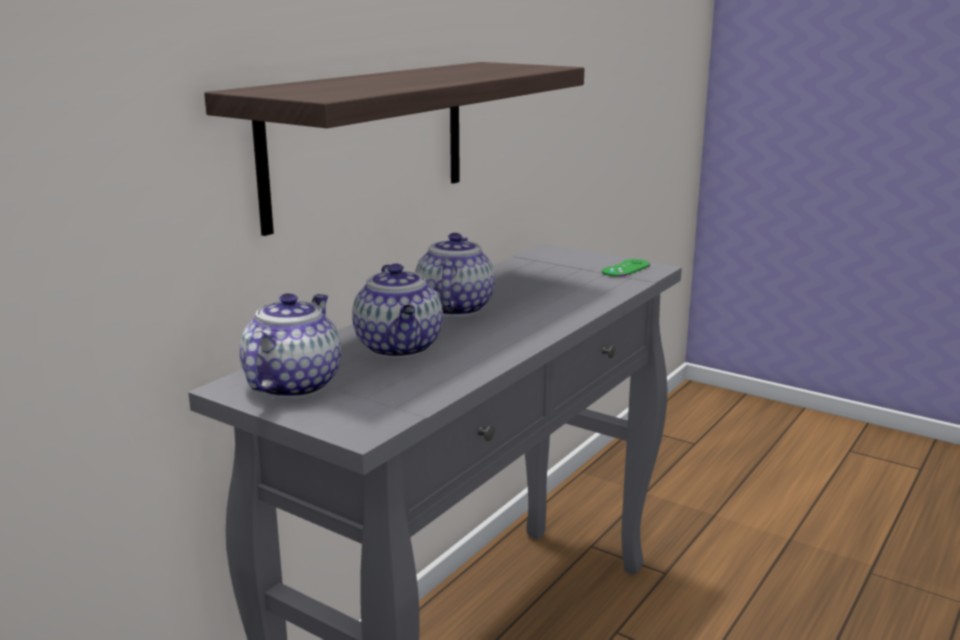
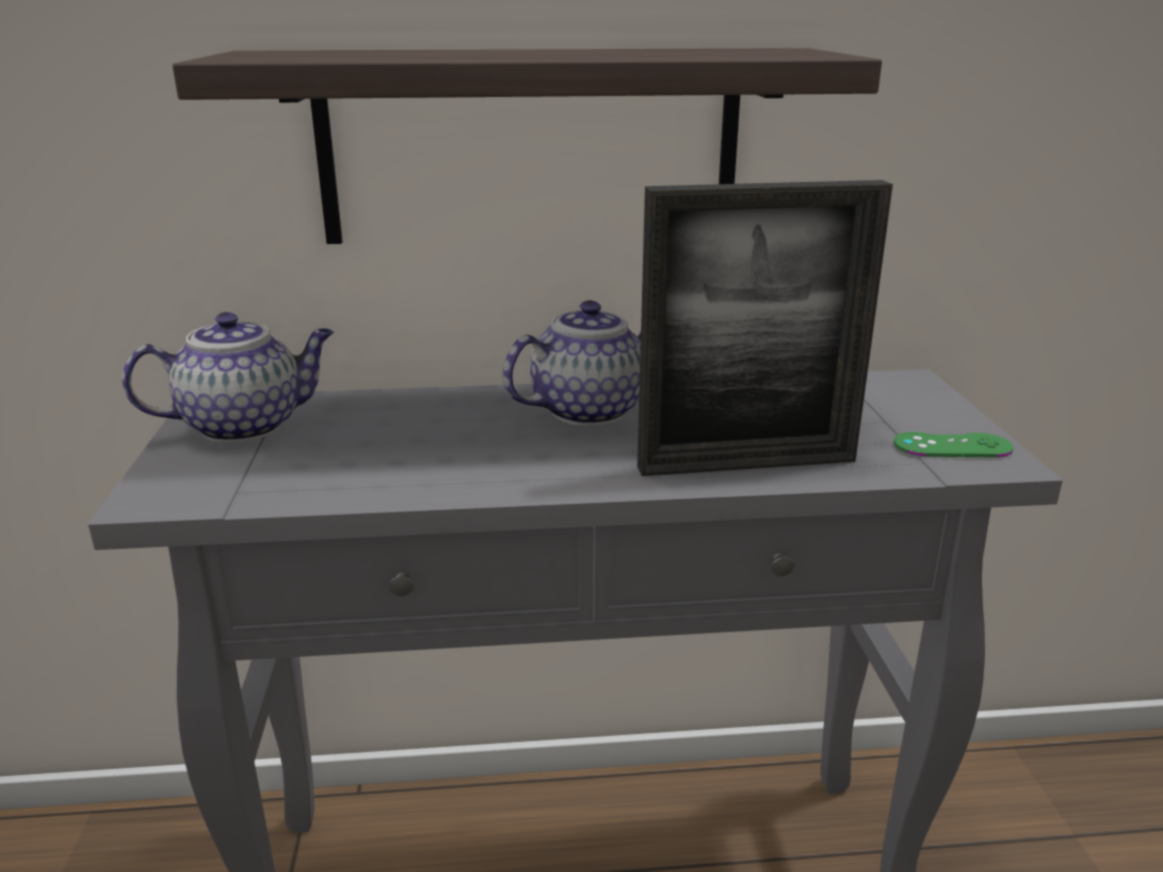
camera: 50 degrees right, 5 degrees up
(400, 348) = (416, 431): teapot -> none
(576, 302) = (746, 464): none -> picture frame

